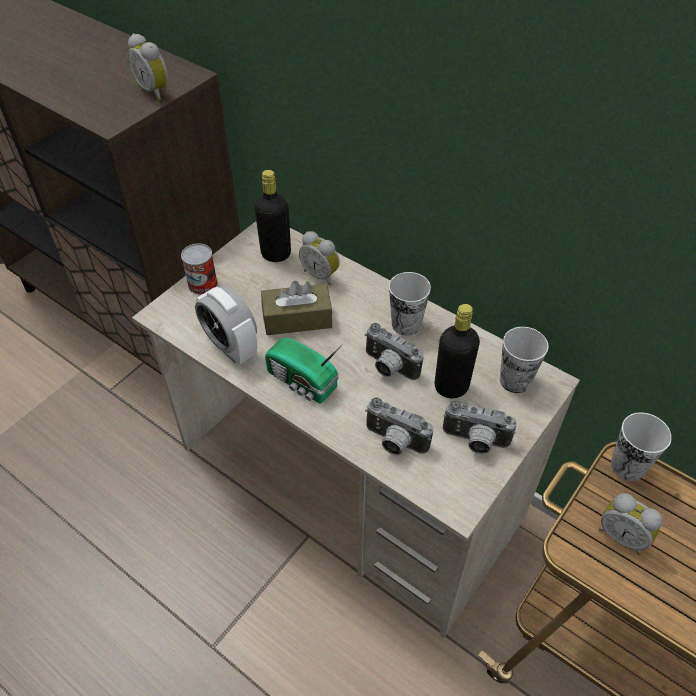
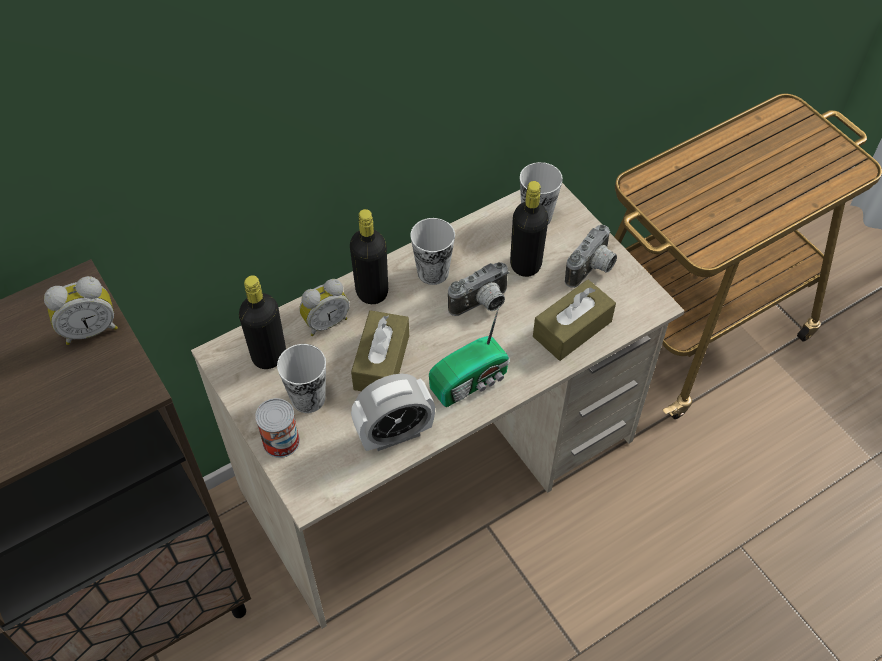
camera: 70 degrees left, 5 degrees up
(365, 292) = (372, 292): none -> black bottle
(394, 442) = (572, 329): camera -> brown tissue box
(622, 535) = (701, 216): alarm clock -> none
(627, 466) = (643, 184): cup -> cup (308, 398)

